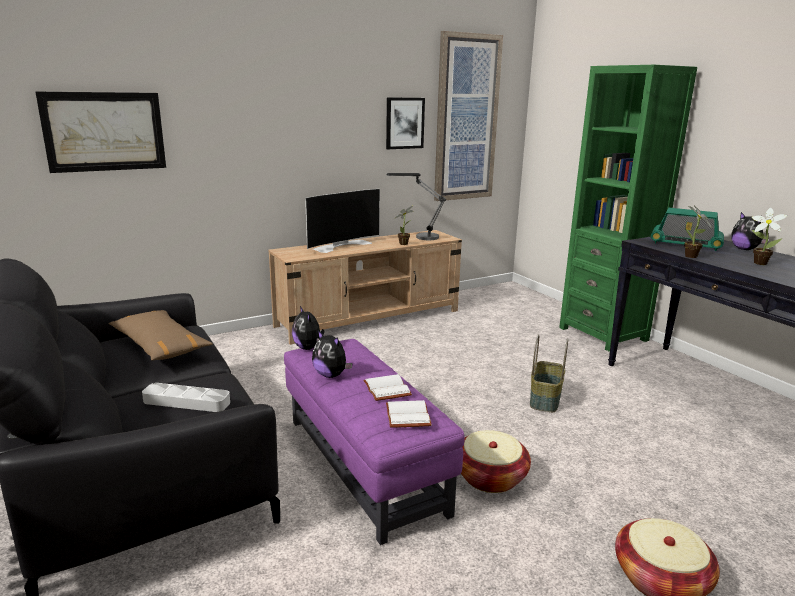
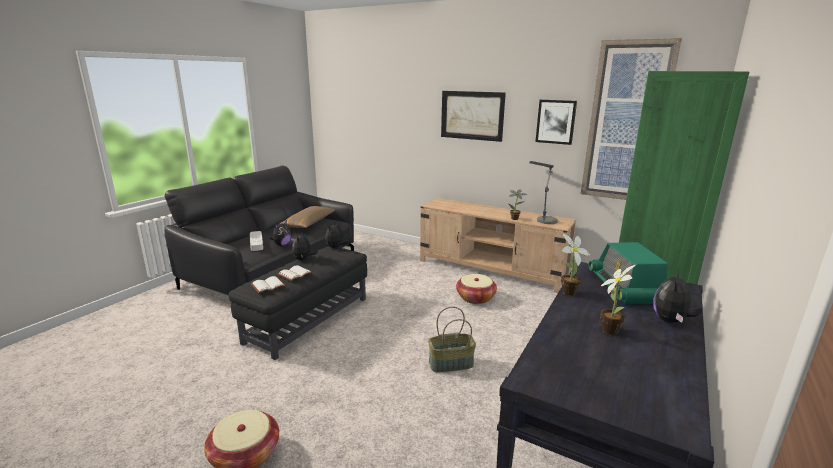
camera: 60 degrees right, 0 degrees up
(104, 131) = (365, 113): picture -> picture (472, 115)
(224, 384) = (282, 245): none -> plush toy
(341, 245) = (478, 207): television -> none
(364, 464) = (308, 320): purple ottoman -> black ottoman
(490, 477) = (323, 363): basket -> basket (475, 298)

